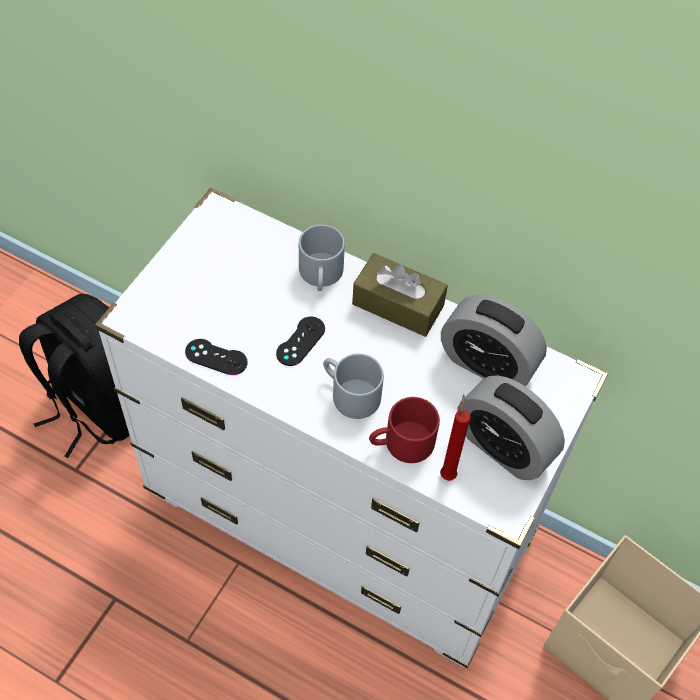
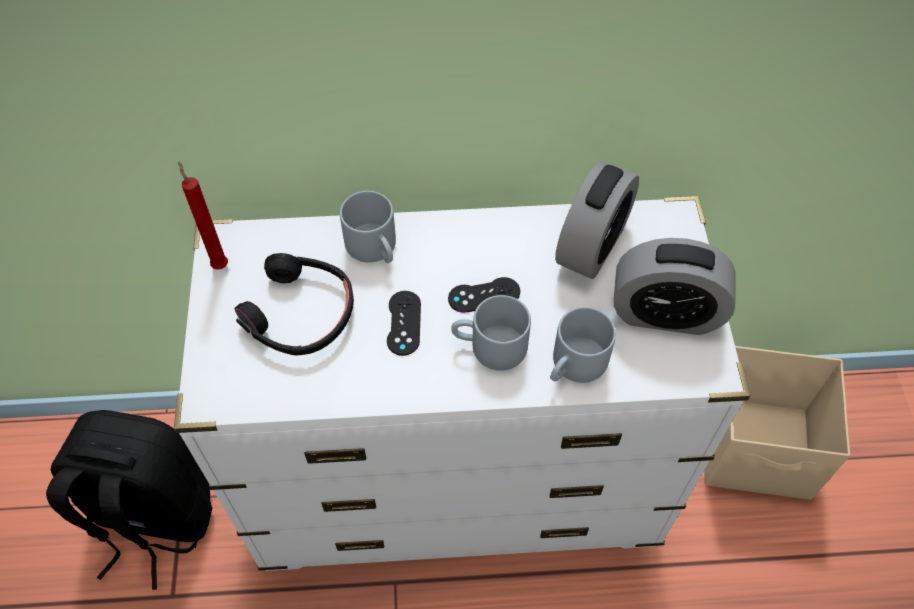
camera: 30 degrees left, 0 degrees up
(216, 357) = (331, 387): black game controller -> black game controller (484, 295)
(233, 293) = (300, 314): none -> black headphones
(398, 305) = (469, 236): brown tissue box -> none
(401, 444) = (575, 366): red mug -> grey mug
(448, 473) = (637, 367): red candle -> red candle (219, 264)
(487, 364) = (592, 245): alarm clock -> alarm clock turned 60 degrees counterclockwise

